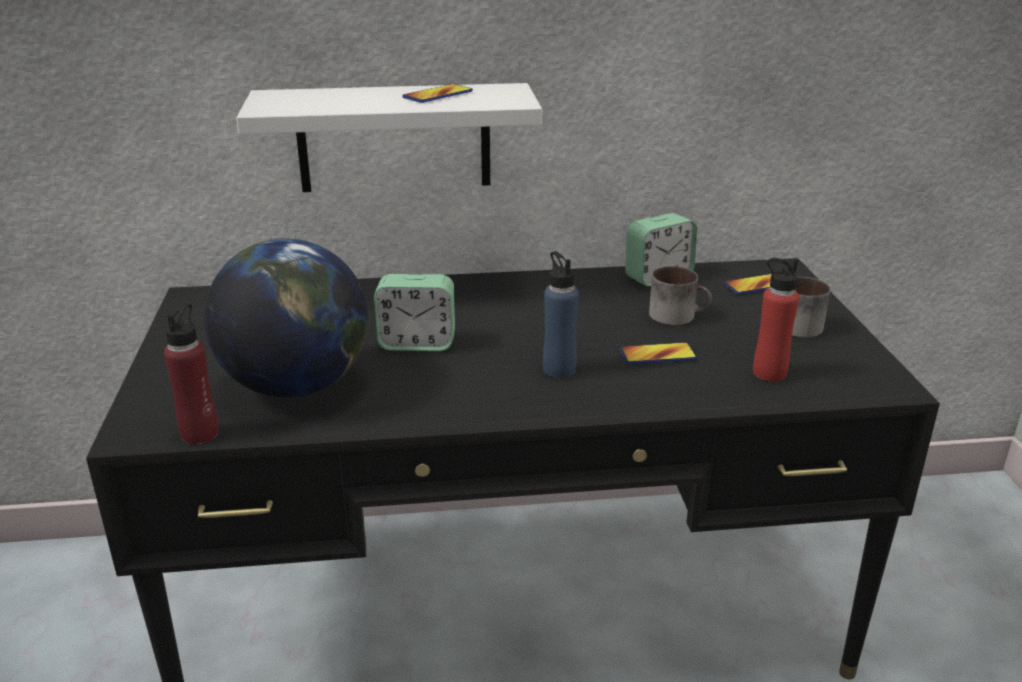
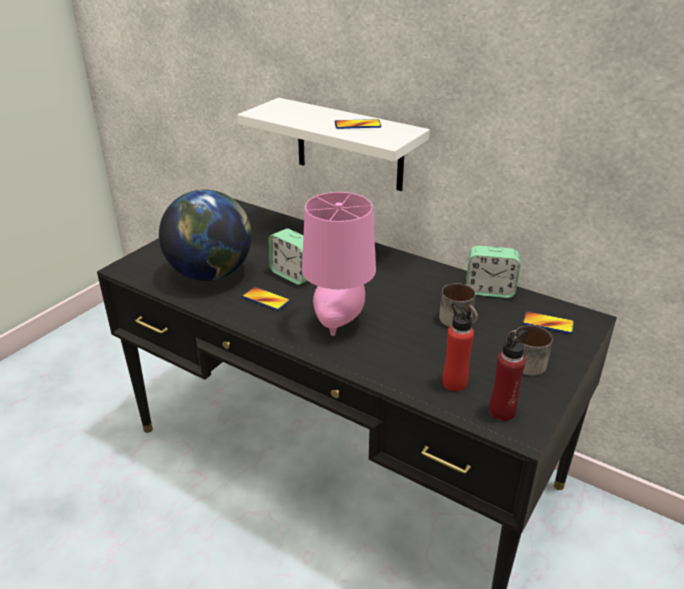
camera: 40 degrees right, 5 degrees up
(200, 433) = (145, 280): red bottle -> red bottle (502, 411)
(559, 369) = (338, 322): blue bottle -> pink table lamp
(657, 355) = (405, 339): phone -> phone (266, 299)

